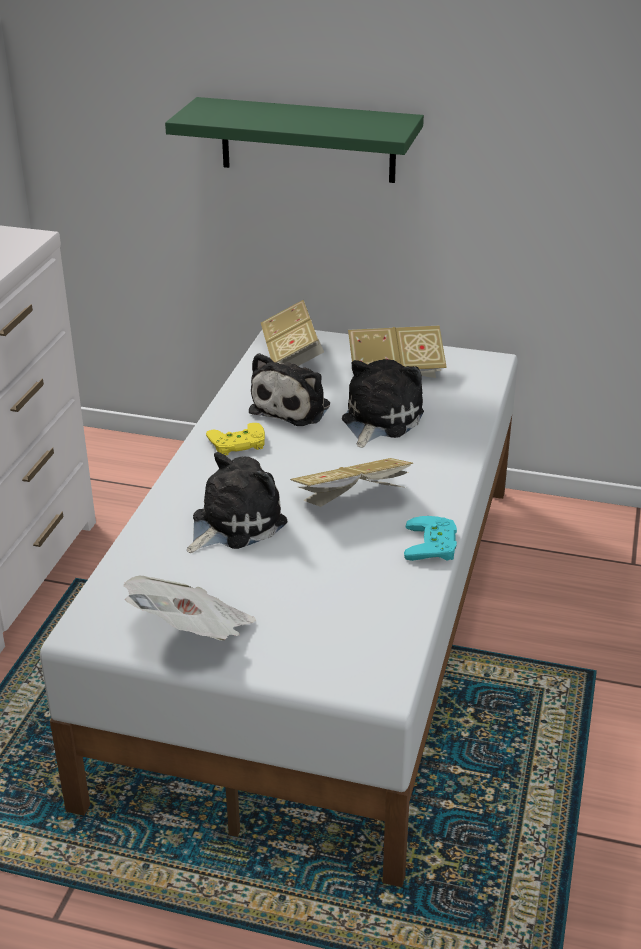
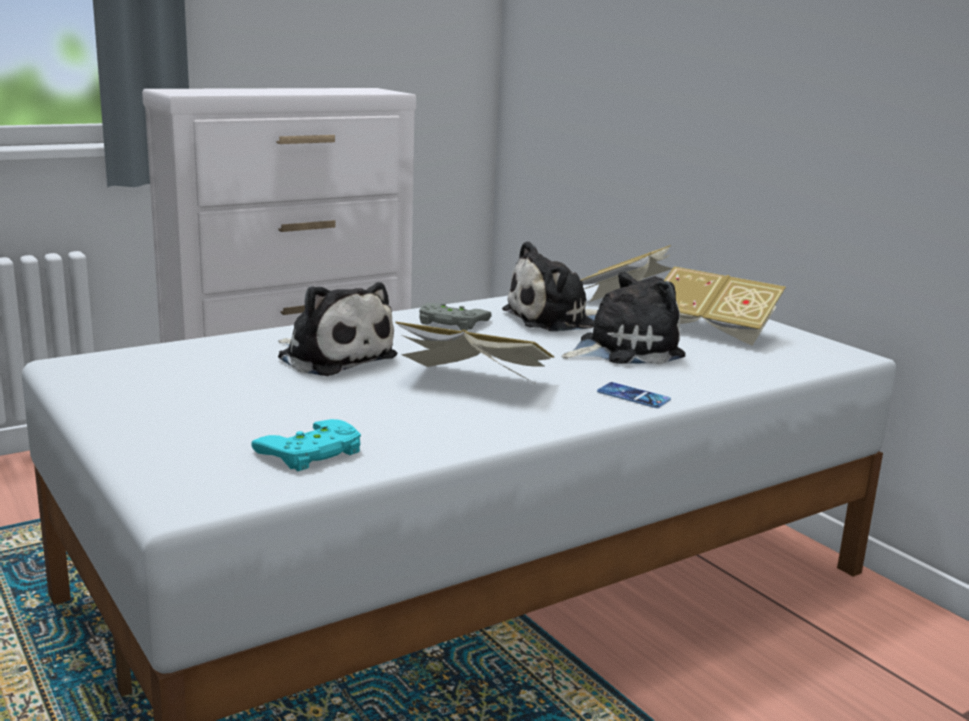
camera: 40 degrees right, 15 degrees down
(193, 633) = (135, 398): newspaper -> none
(233, 523) = (333, 357): plush toy -> plush toy turned 45 degrees clockwise
(237, 444) = (450, 322): yellow game controller -> grey game controller
(307, 140) = (712, 56): green shelf -> none
(435, 544) = (486, 437): turquoise game controller -> turquoise game controller (313, 453)
(447, 464) = (633, 396): none -> phone

